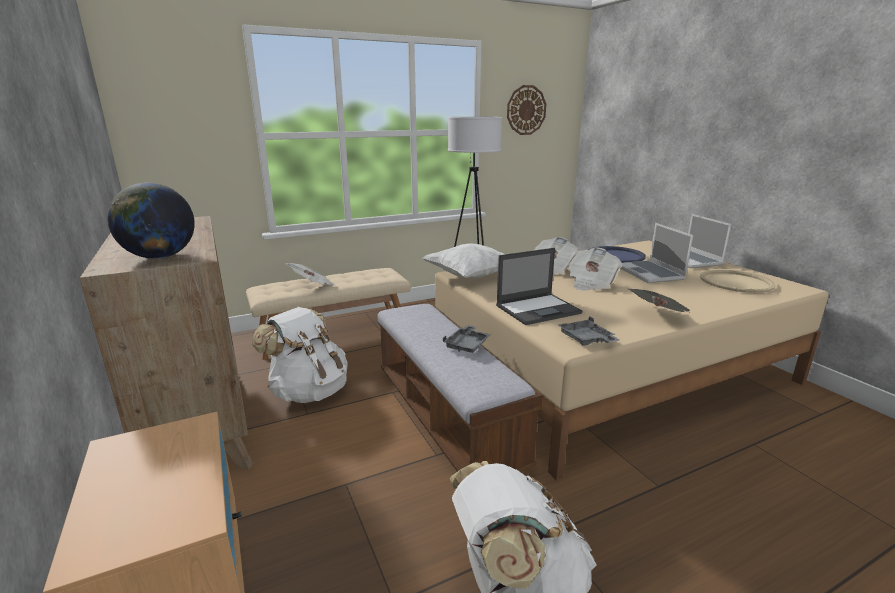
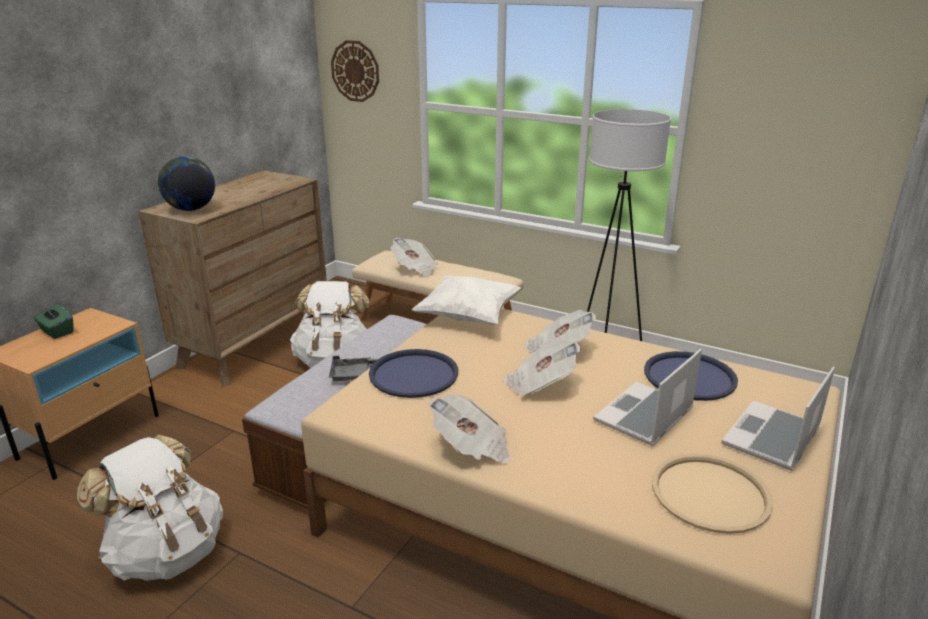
camera: 55 degrees right, 5 degrees up
(119, 483) = (57, 332): none -> green tissue box
(526, 110) = (780, 108): wall clock -> wall clock (355, 71)
(538, 309) = (413, 374): laptop -> blue tray
(586, 340) = (357, 417): grey tray -> none

